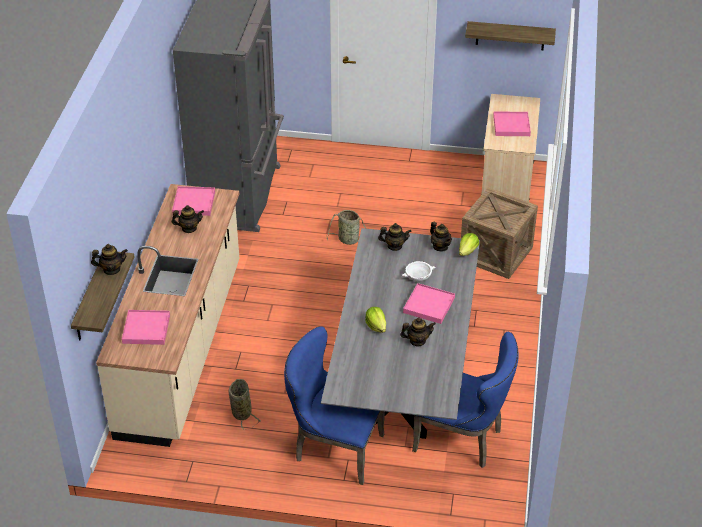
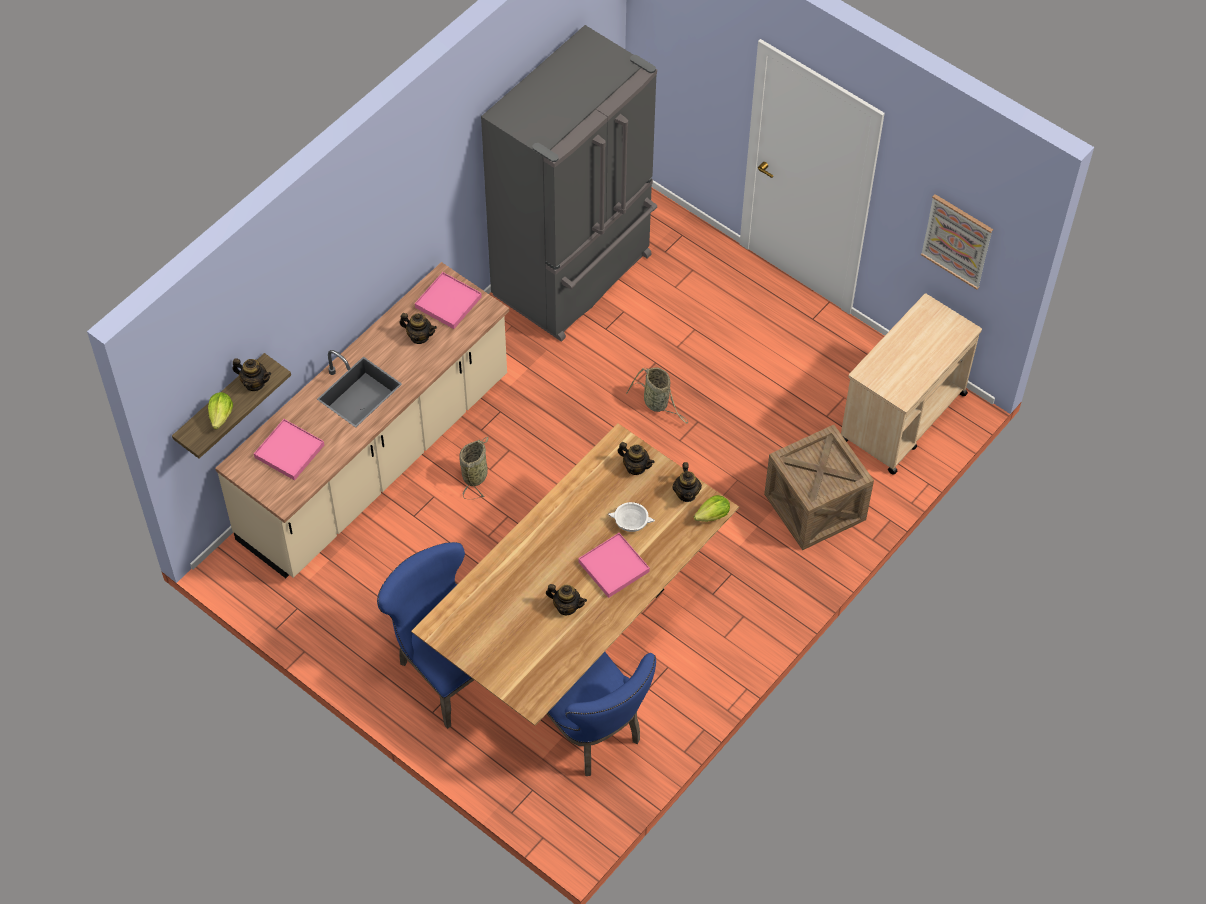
camera: 30 degrees right, 15 degrees up
(241, 411) = (384, 573): basket -> basket (475, 474)
(376, 326) = (537, 565): lettuce -> lettuce (221, 416)
(402, 383) = (578, 627): grey dining table -> brown dining table
(510, 35) = (957, 241): shelf -> picture
(511, 126) = (910, 356): pink tray -> none

